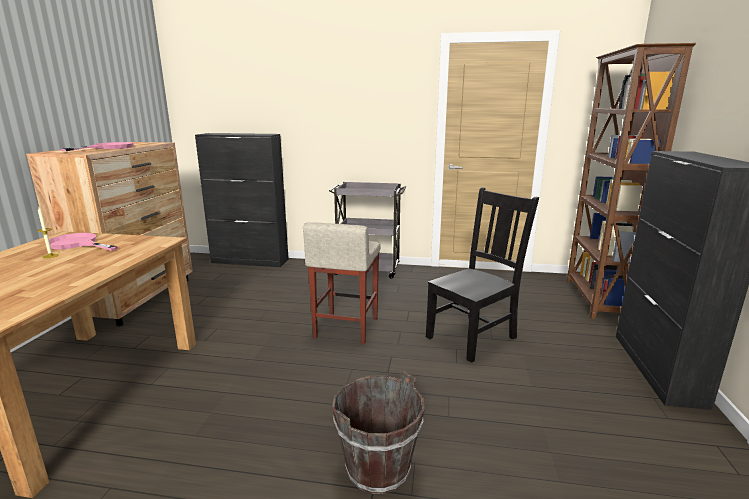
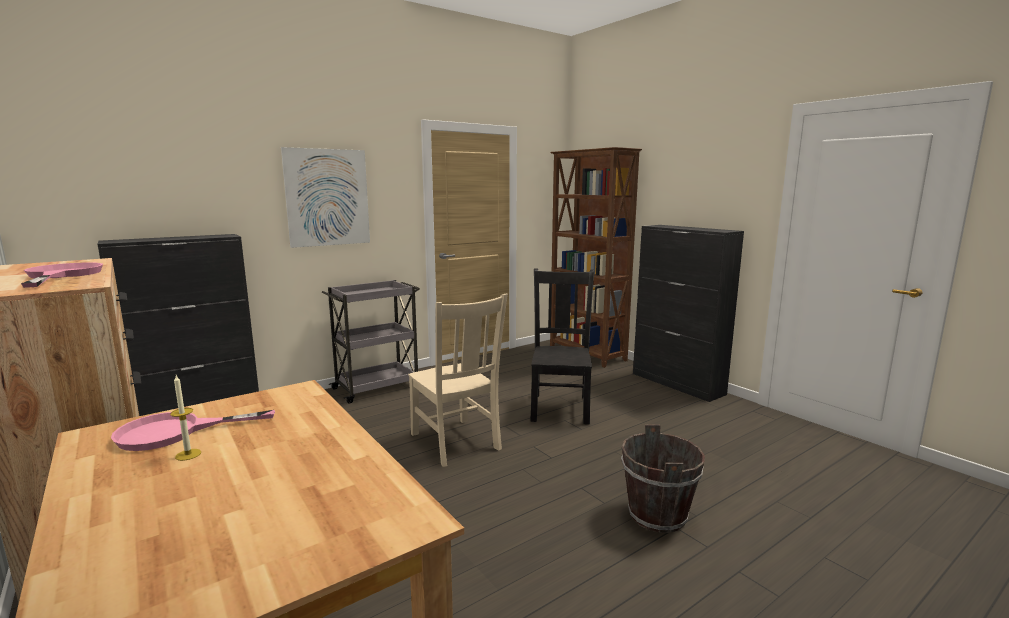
camera: 45 degrees left, 5 degrees down
(346, 328) = (456, 443): beige stool -> beige chair
(349, 108) = (327, 197): none -> picture

